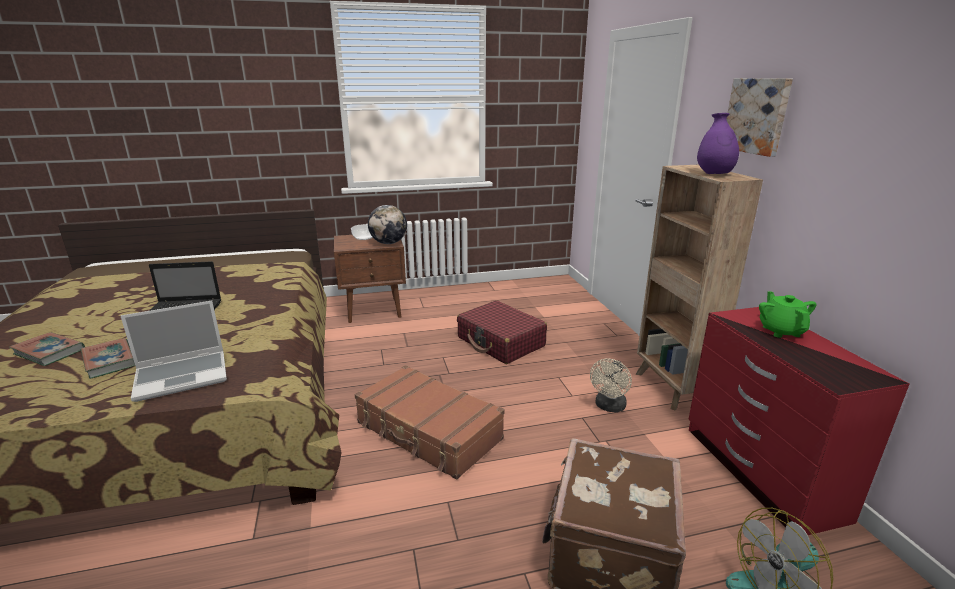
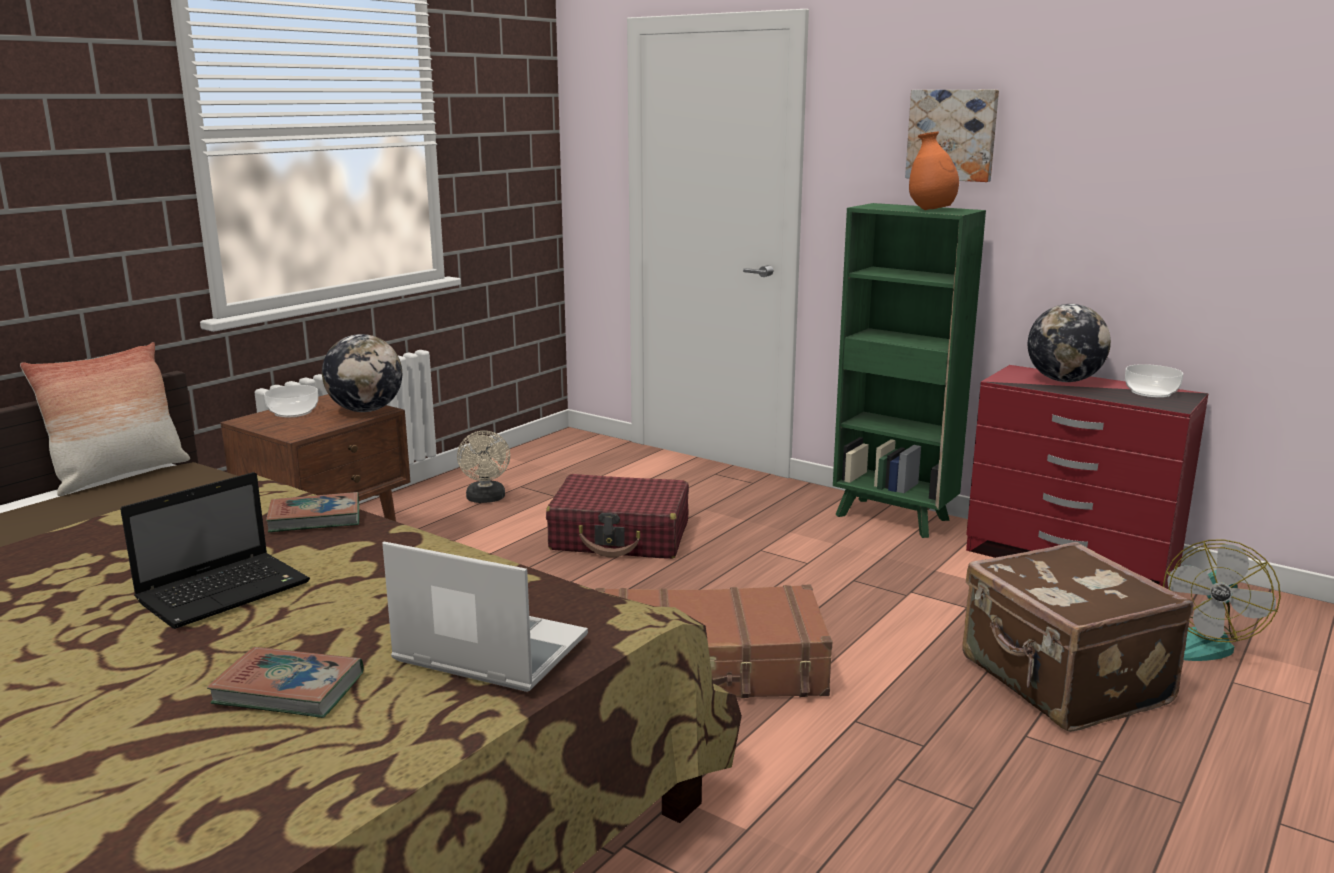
camera: 40 degrees left, 5 degrees down
(49, 352) = (98, 732): book -> book (315, 518)
(183, 376) = (487, 651): laptop -> laptop turned 90 degrees counterclockwise
(274, 250) = (119, 475): none -> pillow
(609, 407) = (863, 559): beige fan -> beige fan (486, 499)
(671, 389) = (894, 518): brown bookcase -> green bookcase
(714, 174) = (931, 210): purple vase -> orange vase
(781, 331) = (1063, 380): green teapot -> globe
(844, 364) = (1151, 392): none -> bowl

